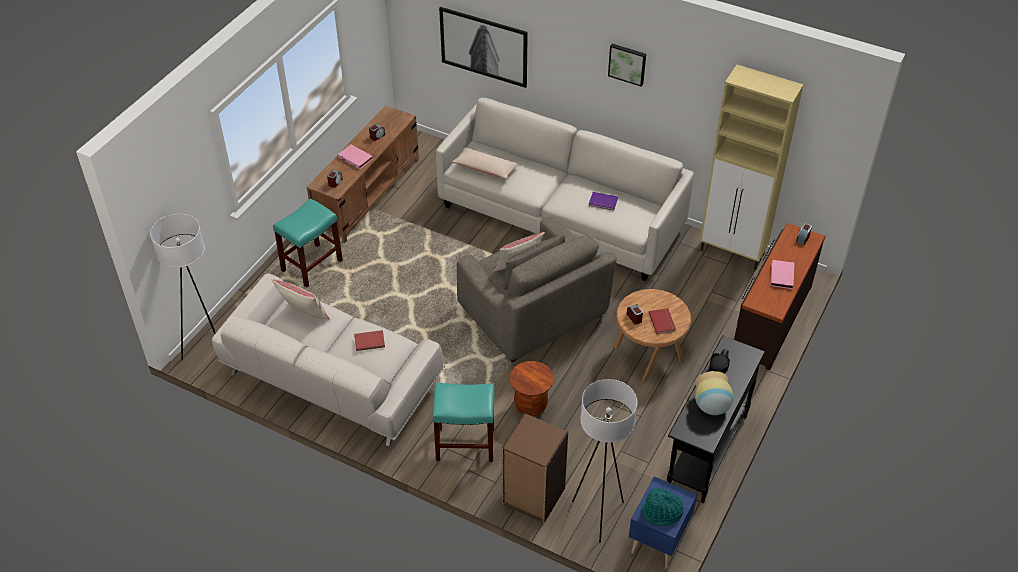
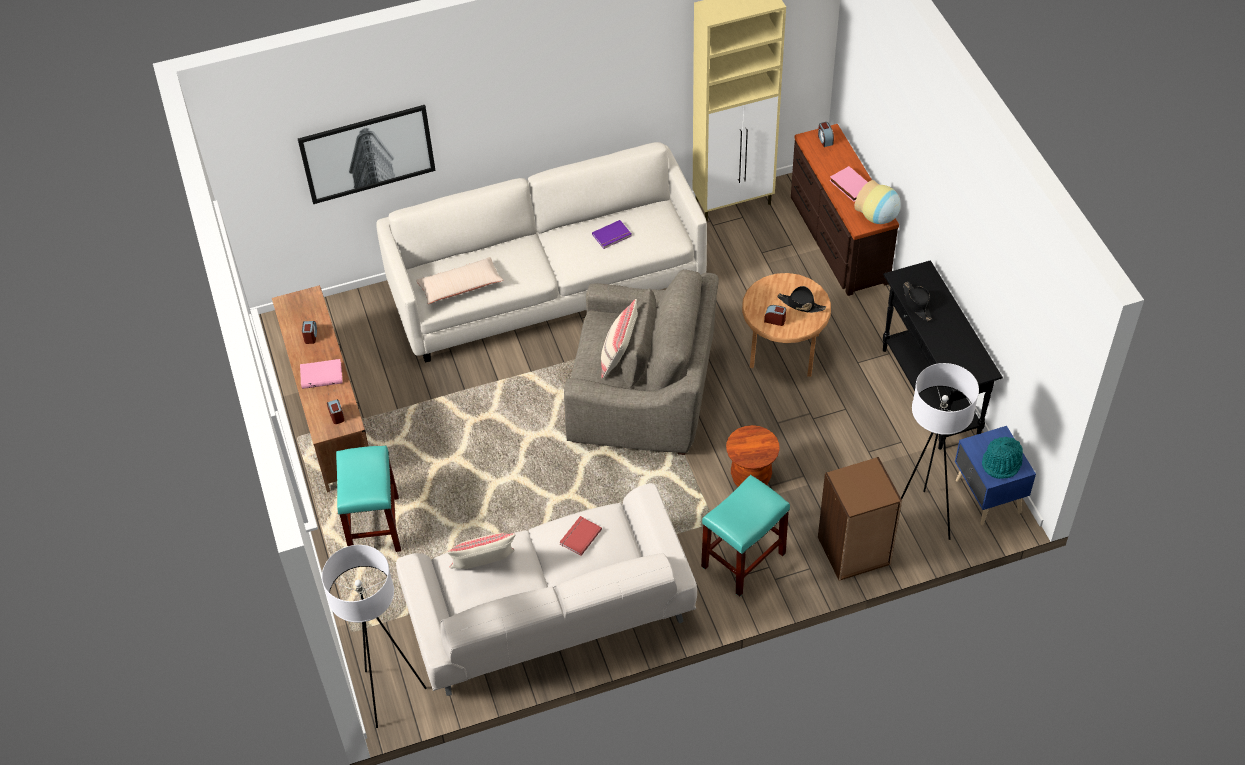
camera: 45 degrees left, 5 degrees up
(627, 63) = (562, 71): picture -> none
(663, 321) = (801, 304): red book -> black hat
(711, 406) = (953, 340): vase -> vase (878, 217)

